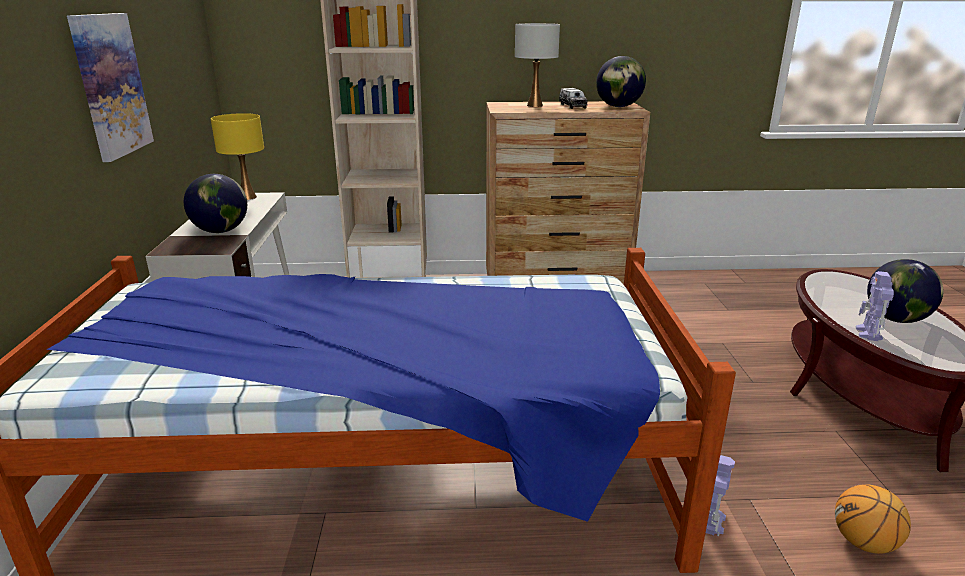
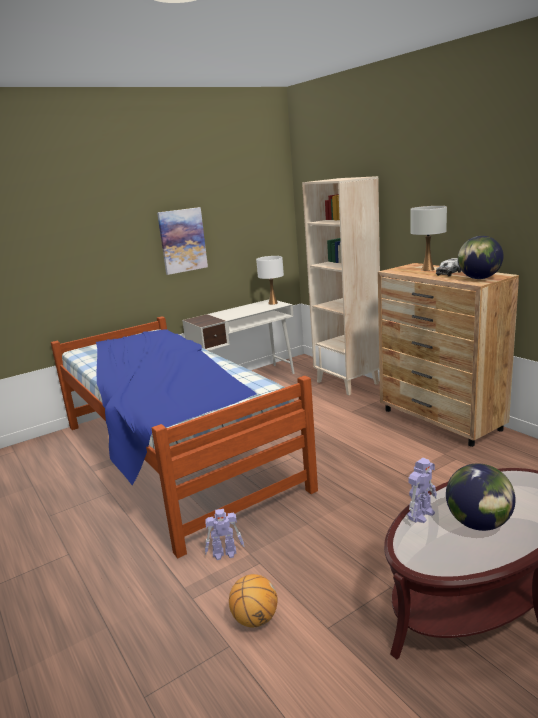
camera: 60 degrees right, 5 degrees down
(221, 231) = (223, 316): globe -> none
(247, 197) = (272, 303): yellow table lamp -> white table lamp
(868, 334) = (421, 514): toy robot -> toy robot turned 150 degrees clockwise

